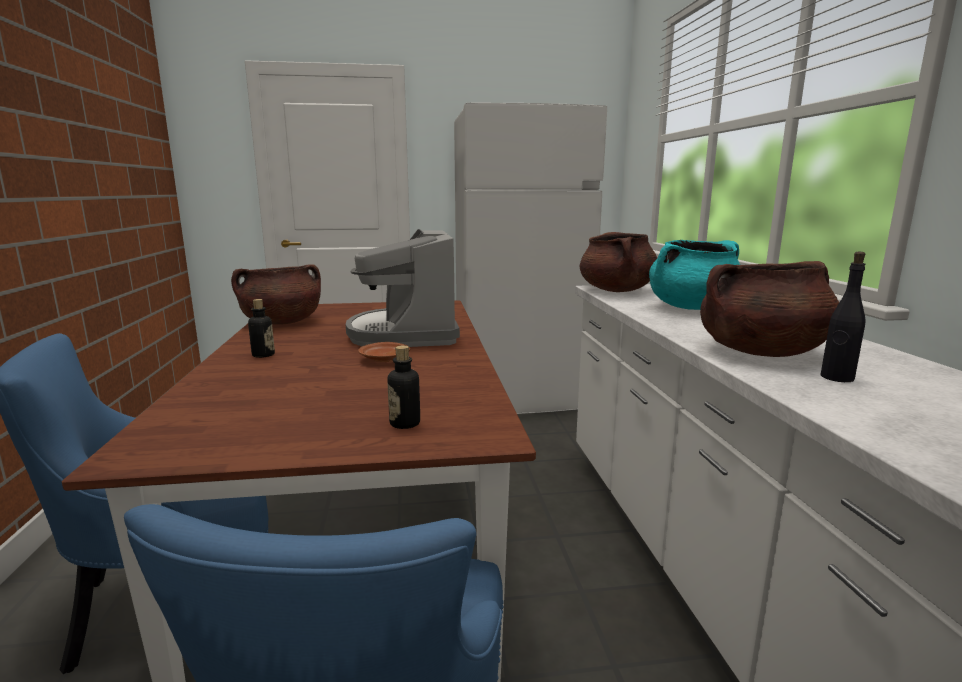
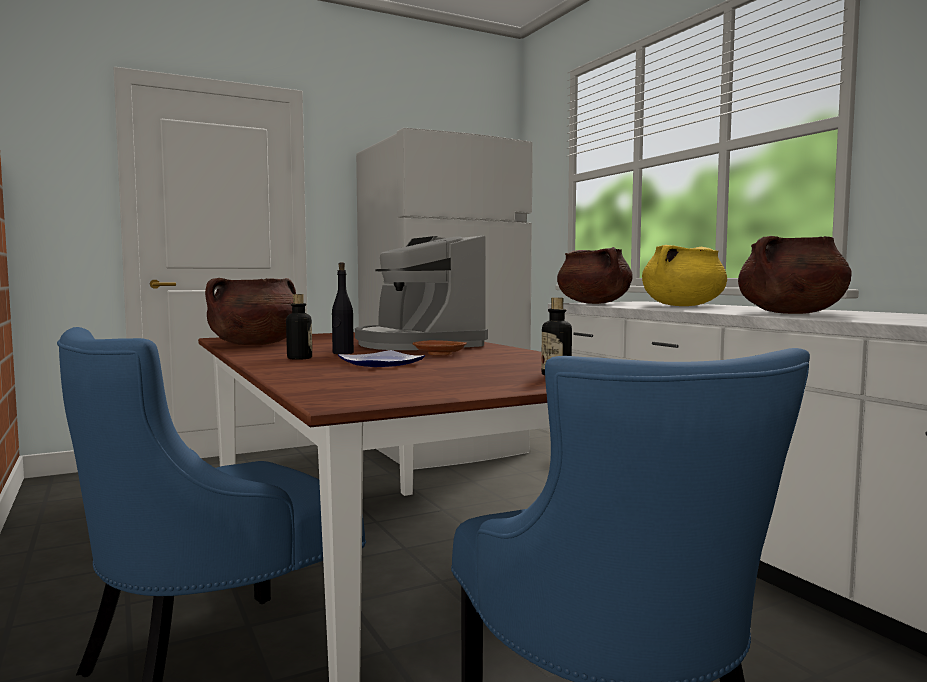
camera: 20 degrees left, 10 degrees down
(304, 374) = (381, 363): none -> plate
(692, 308) = (683, 306): turquoise cooking pot -> yellow cooking pot
(837, 378) = (866, 316): black bottle -> black bottle (342, 353)

